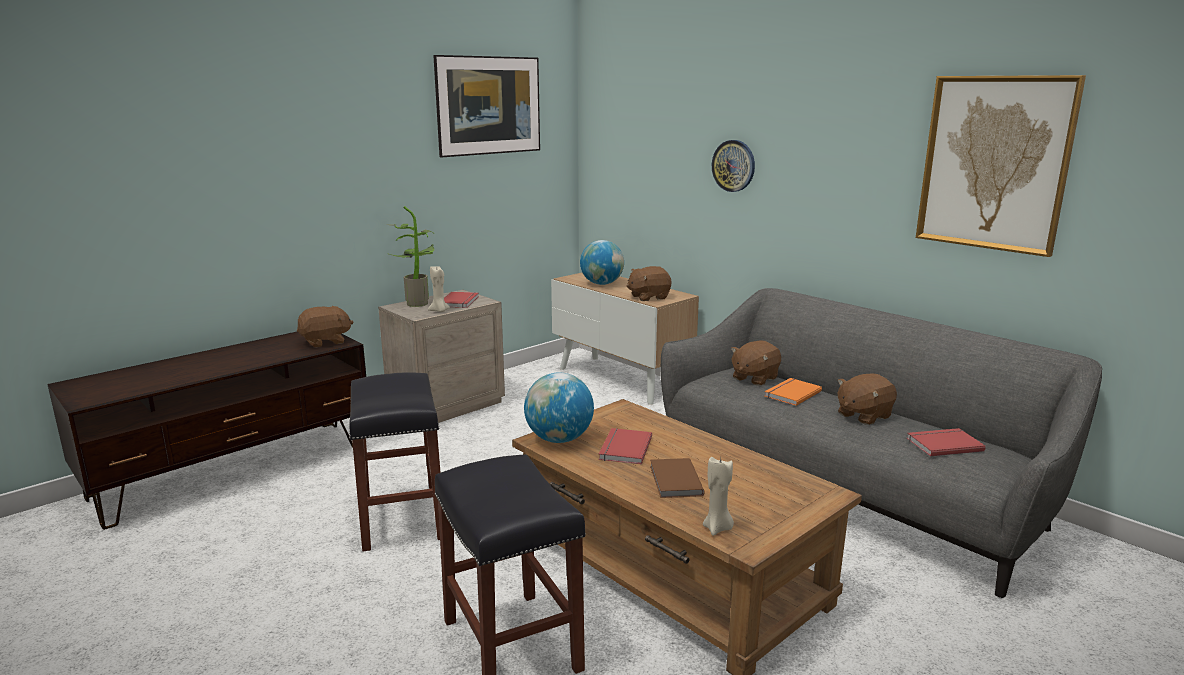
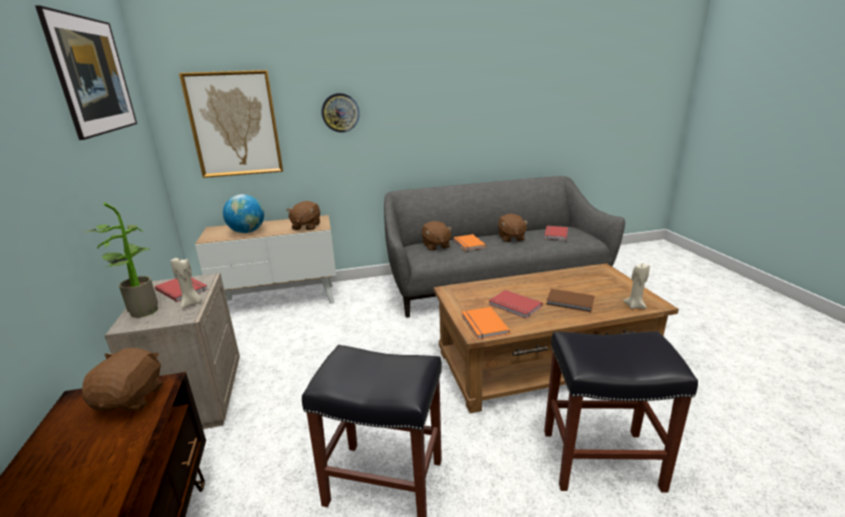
camera: 60 degrees left, 5 degrees up
(559, 439) = (483, 325): globe -> orange book
(994, 163) = (510, 89): picture -> picture (234, 124)

